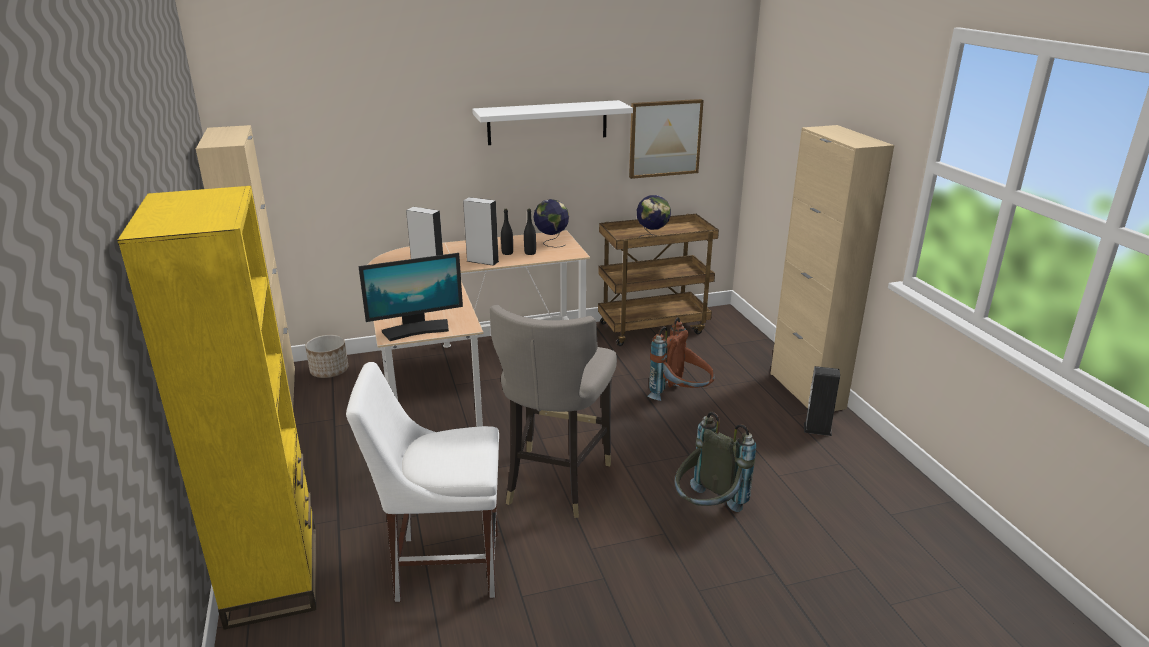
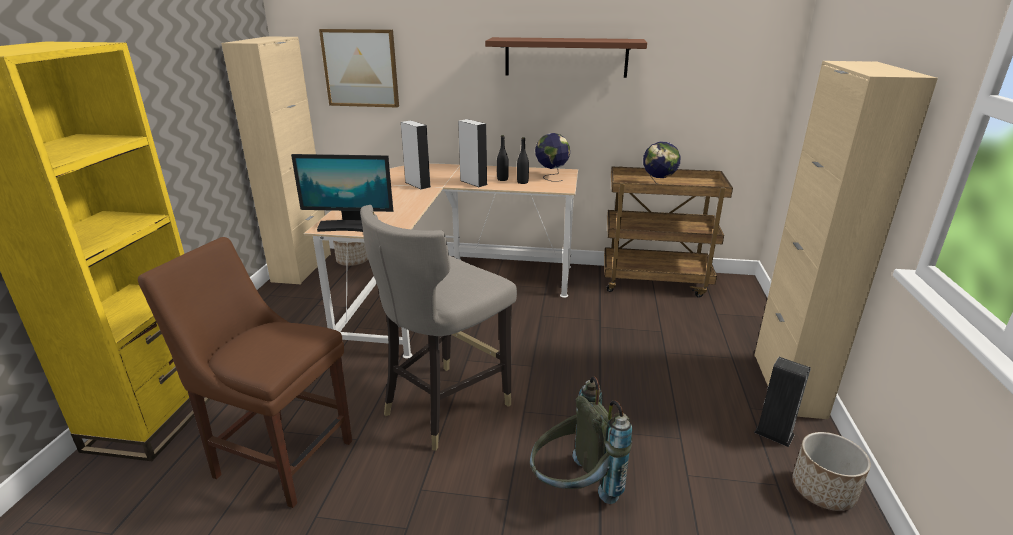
camera: 25 degrees right, 0 degrees up
(441, 565) = (279, 456): white chair -> brown chair
(547, 122) = (566, 57): white shelf -> brown shelf
(664, 138) = (693, 85): picture -> picture (361, 68)
(681, 398) = (635, 356): brown backpack -> none
(868, 458) = (822, 490): none -> planter

